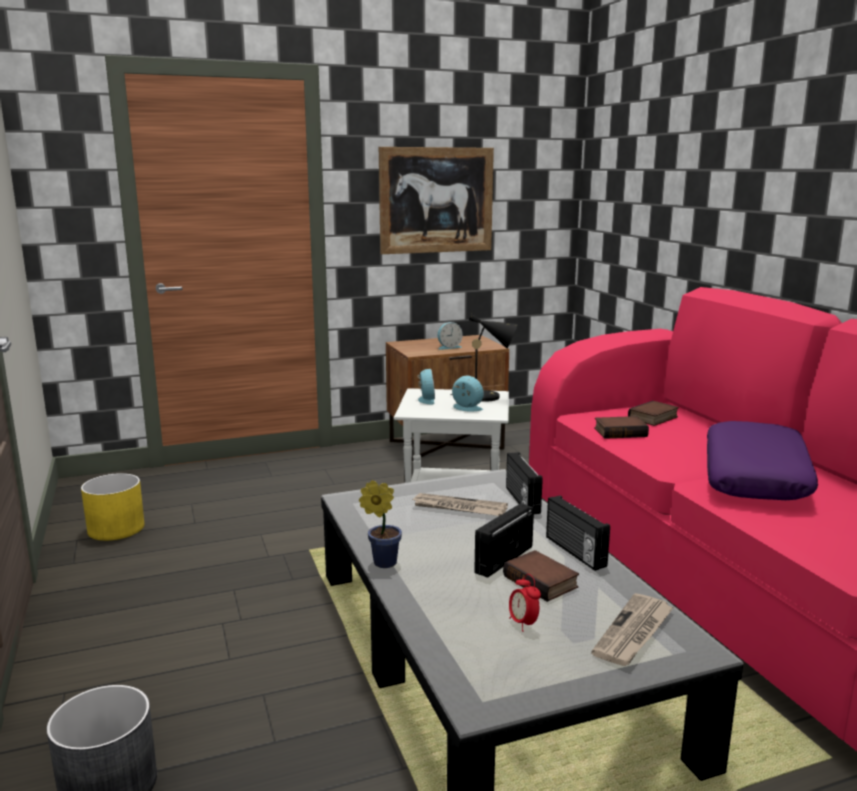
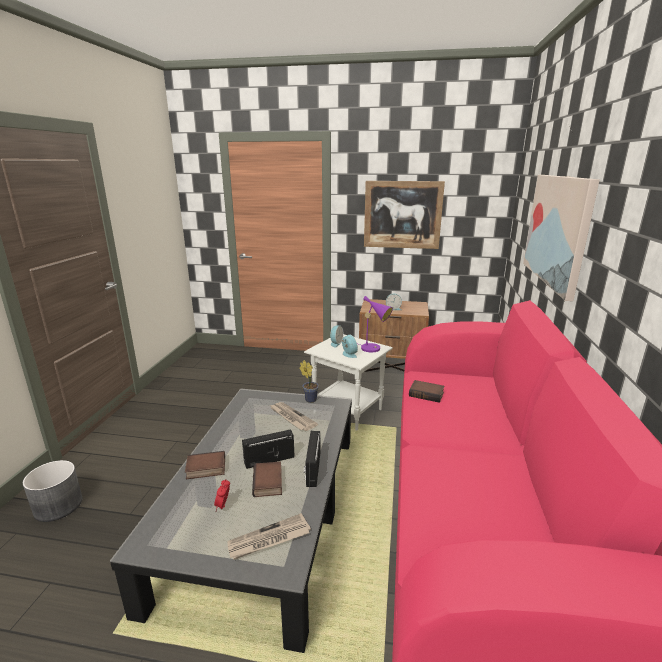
camera: 30 degrees right, 5 degrees up
(115, 529) = (190, 376): yellow planter -> none
(382, 562) = (212, 439): potted plant -> potted plant (309, 399)
(489, 397) = (373, 349): black table lamp -> purple table lamp
(521, 500) = (331, 423): radio -> none
(653, 418) = (466, 389): book -> book (205, 469)
(718, 194) = (558, 230): none -> picture
(756, 477) = (468, 458): purple pillow -> none

